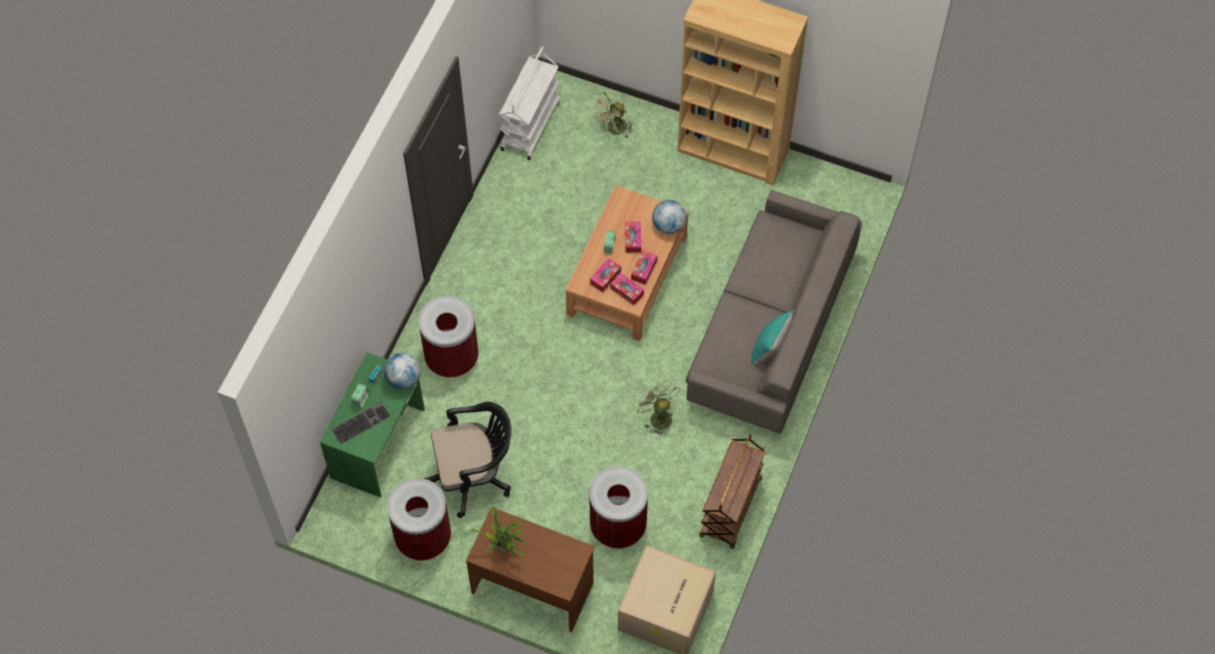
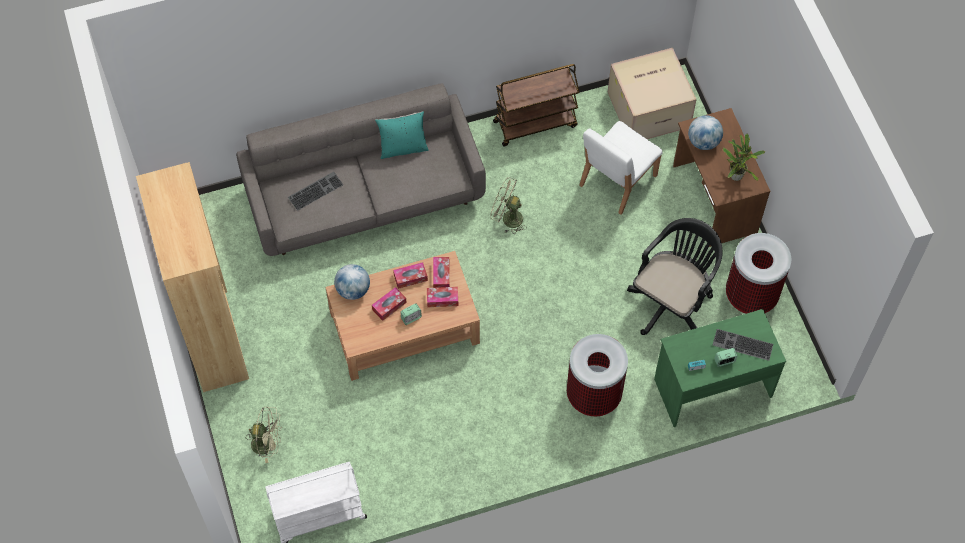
camera: 130 degrees left, 0 degrees up
(403, 379) = (679, 345): globe -> globe (703, 142)
(474, 475) = (672, 301): black office chair -> black office chair turned 90 degrees clockwise
(618, 526) = (617, 181): trash can -> white chair
(657, 416) = (507, 218): green fan -> green fan turned 90 degrees clockwise
(782, 260) = (315, 190): none -> keyboard

